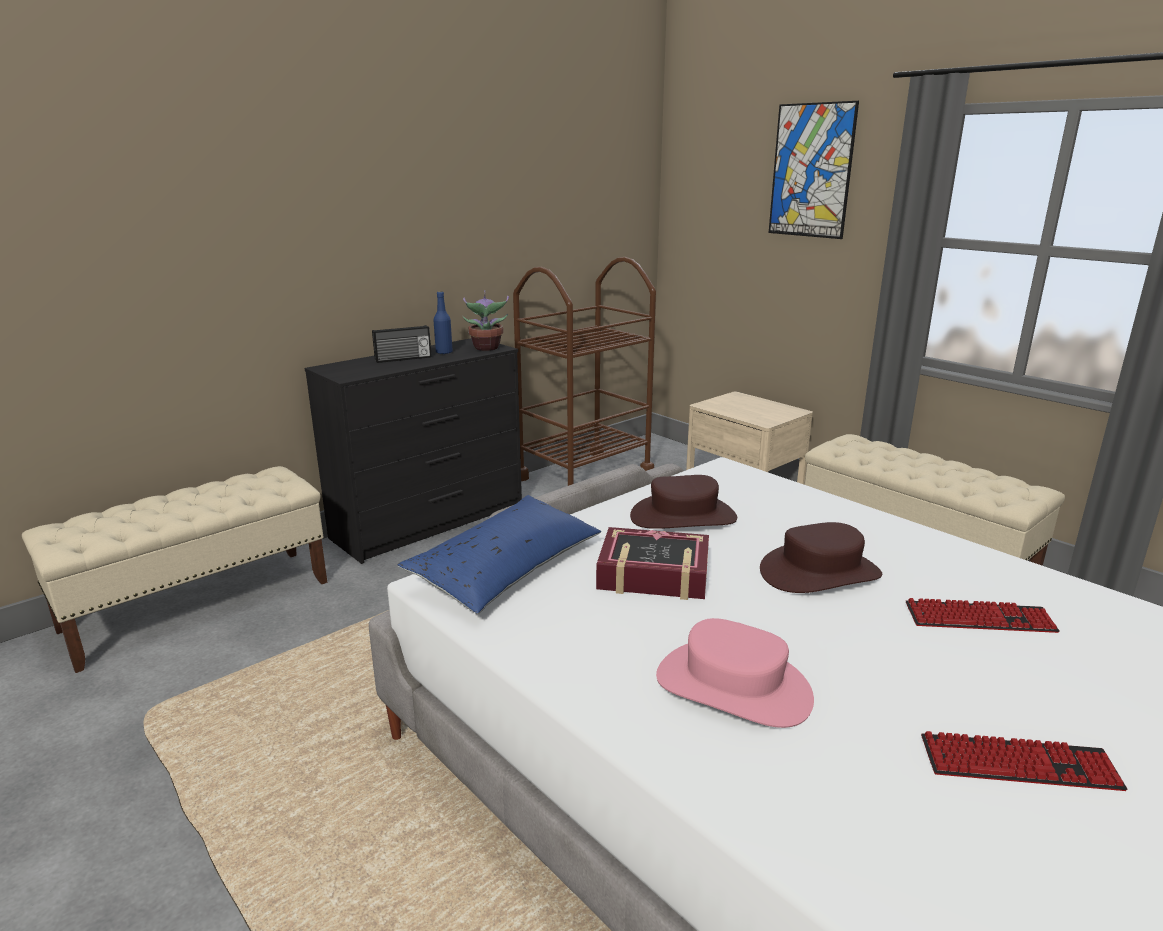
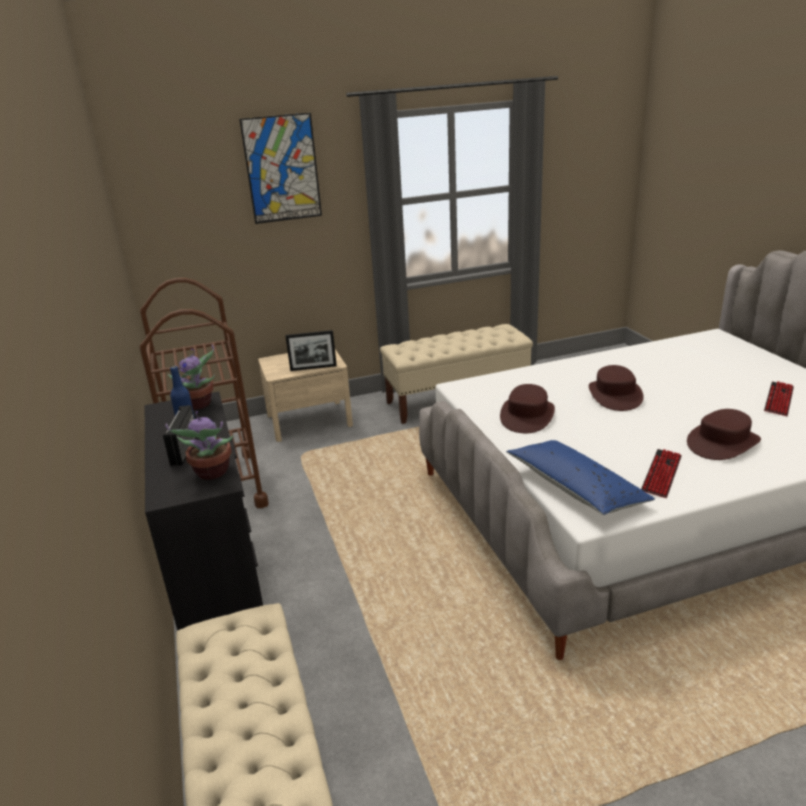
camera: 65 degrees left, 5 degrees up
(365, 371) = (211, 473): none -> potted plant
(653, 574) = (601, 440): book -> none
(733, 686) = (722, 443): pink hat -> brown hat
(743, 415) = (313, 368): none -> picture frame
(979, 619) = (670, 374): keyboard -> keyboard (661, 474)

